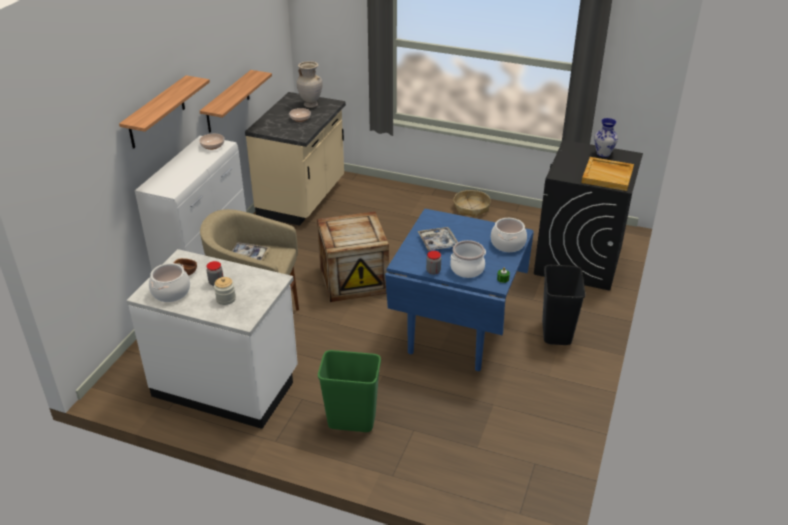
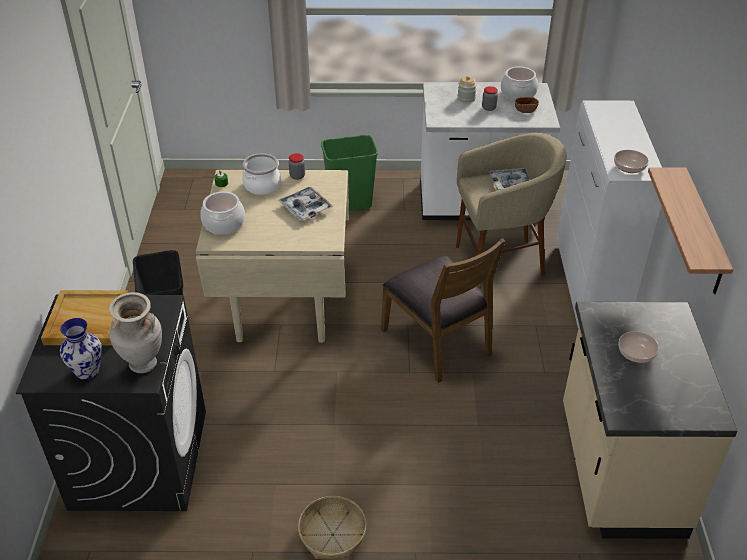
camera: 160 degrees right, 5 degrees up
(156, 113) = (671, 81): shelf -> none
(311, 105) = (655, 398): beige vase -> beige vase (143, 365)
(353, 280) = (438, 341): crate -> brown chair
(458, 333) = (283, 304): blue dining table -> beige dining table

